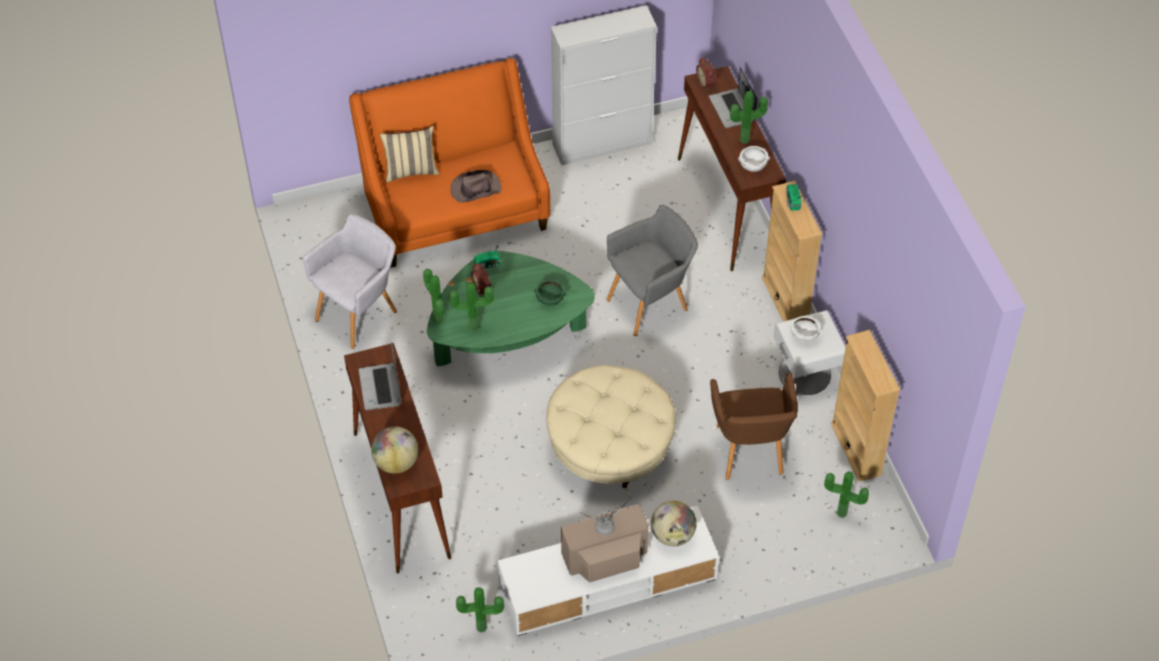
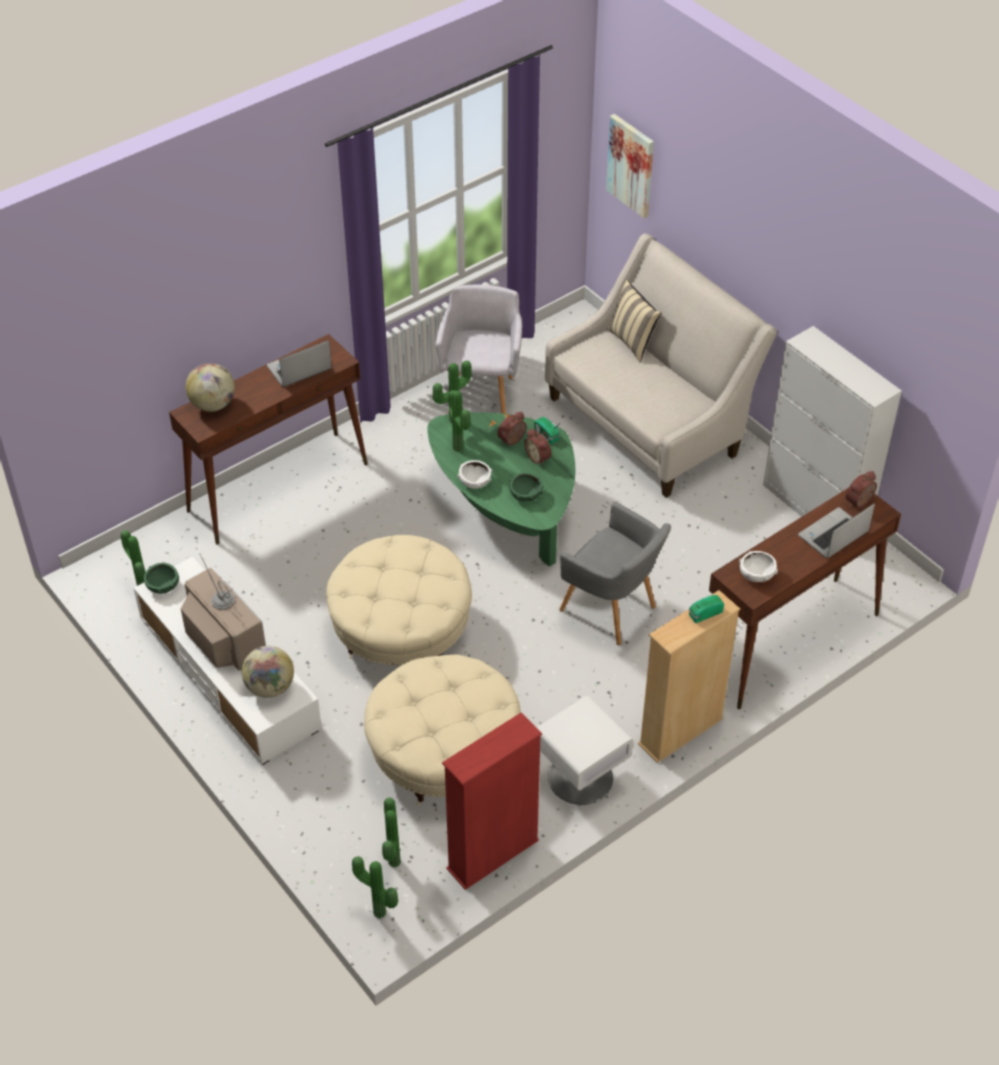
camera: 70 degrees right, 5 degrees down
(309, 60) = (631, 165): none -> picture
(359, 313) = (482, 394): grey armchair -> grey armchair turned 105 degrees counterclockwise
(454, 210) = (650, 422): orange sofa -> beige sofa
(475, 189) = (636, 393): brown hat -> none
(511, 277) = (539, 457): none -> alarm clock
(523, 590) = (163, 585): none -> green bowl
(745, 141) = (790, 559): potted plant -> potted plant (378, 914)
(749, 453) = (443, 753): brown armchair -> beige ottoman
(804, 335) = (582, 725): white bowl -> white bowl (474, 481)
(856, 449) = (493, 855): beige bookcase -> red bookcase

